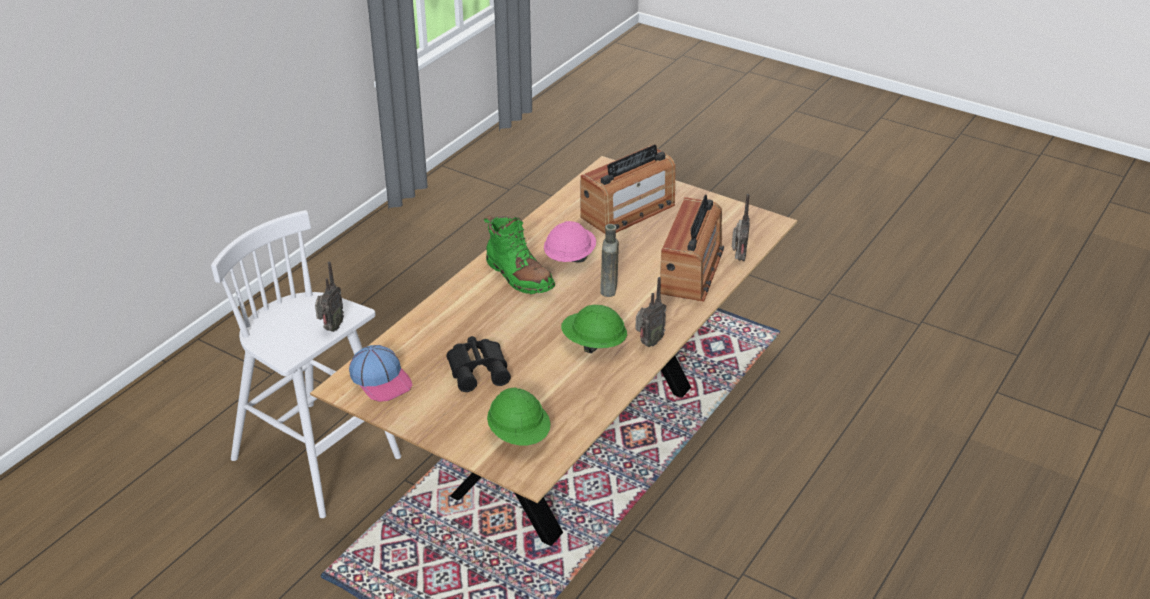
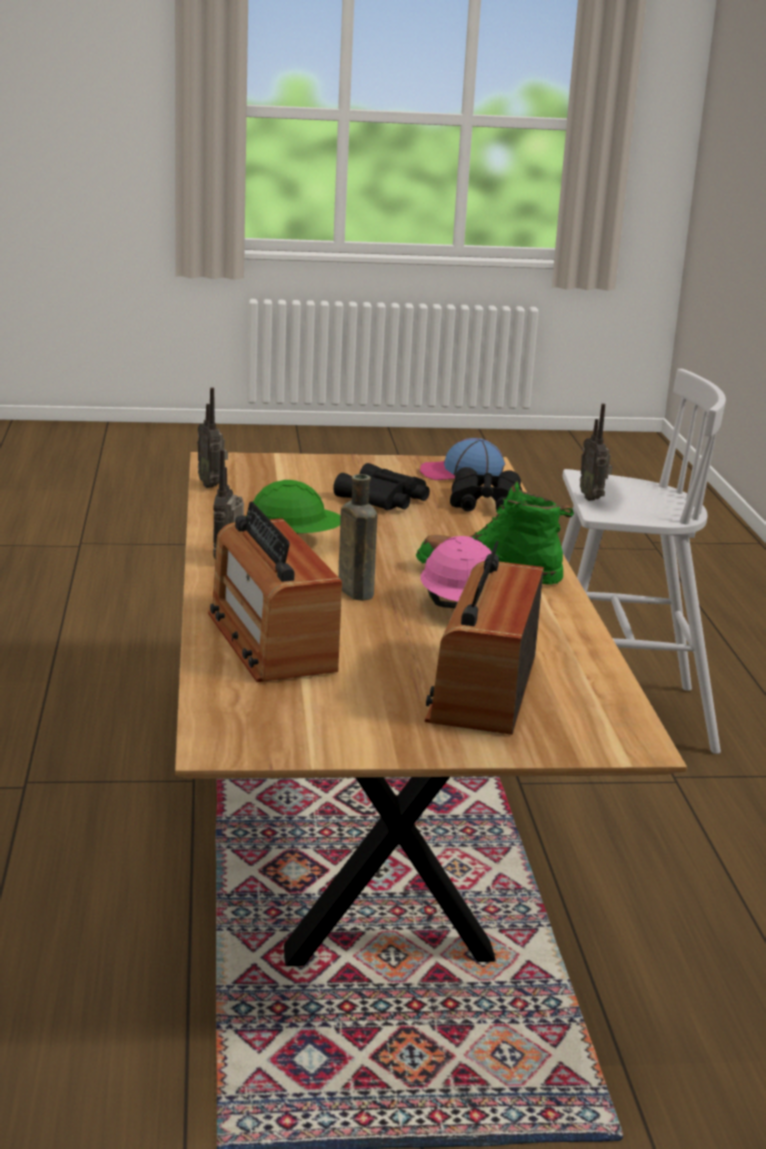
camera: 140 degrees right, 15 degrees down
(420, 340) = (483, 503): none -> black binoculars
(519, 435) = (266, 475): green hard hat -> none
(738, 259) = (217, 676): radio -> radio (212, 485)

